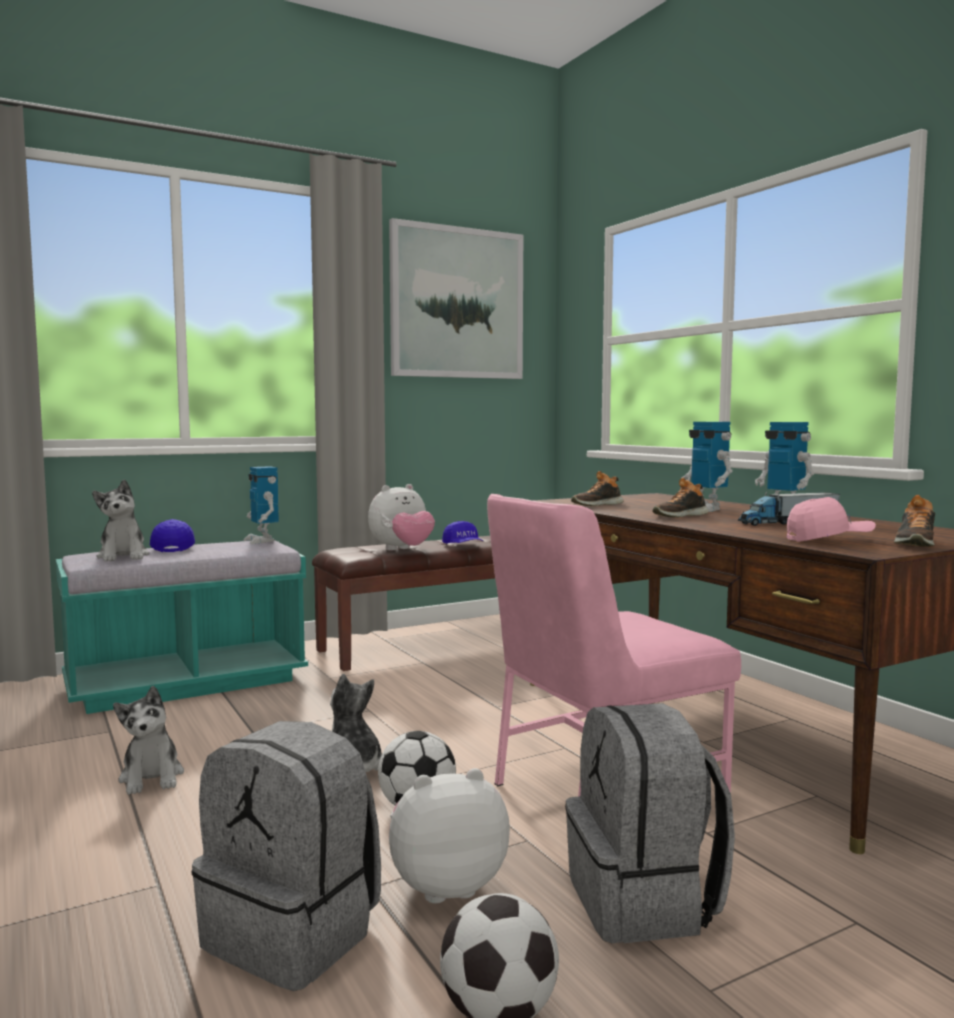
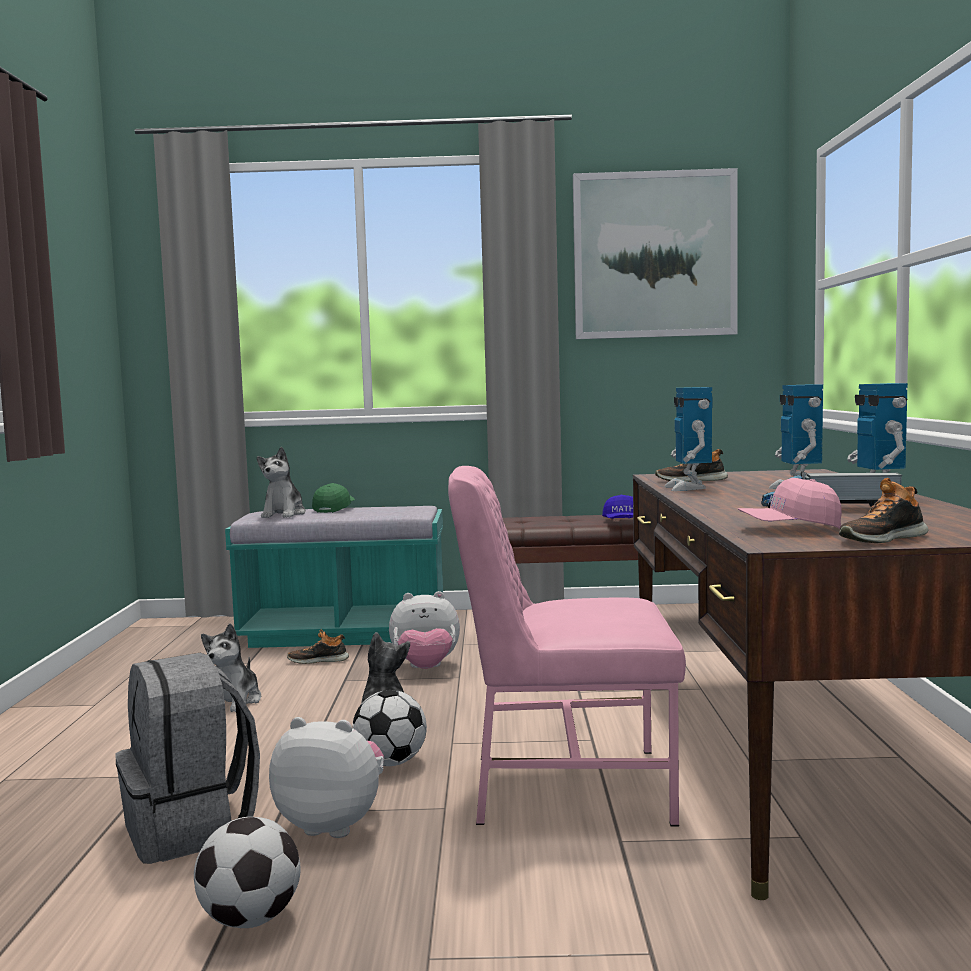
camera: 30 degrees right, 0 degrees up
(173, 547) = (334, 509): blue cap -> green cap
(262, 541) = (416, 506): toy robot -> toy robot (689, 488)
(402, 550) = (554, 523): plush toy -> plush toy (426, 669)
(644, 902) = (473, 879): grey backpack -> none
(679, 515) = (732, 495): shoe -> shoe (318, 660)
(828, 539) = (790, 529): pink cap -> pink cap turned 150 degrees clockwise

